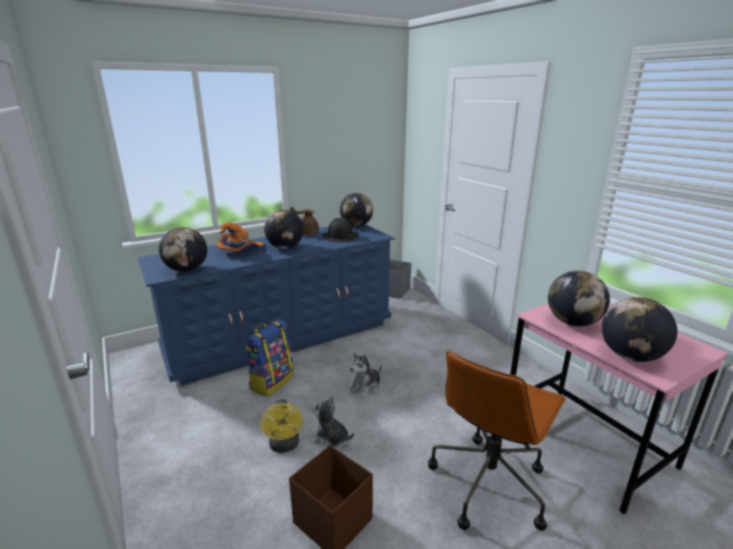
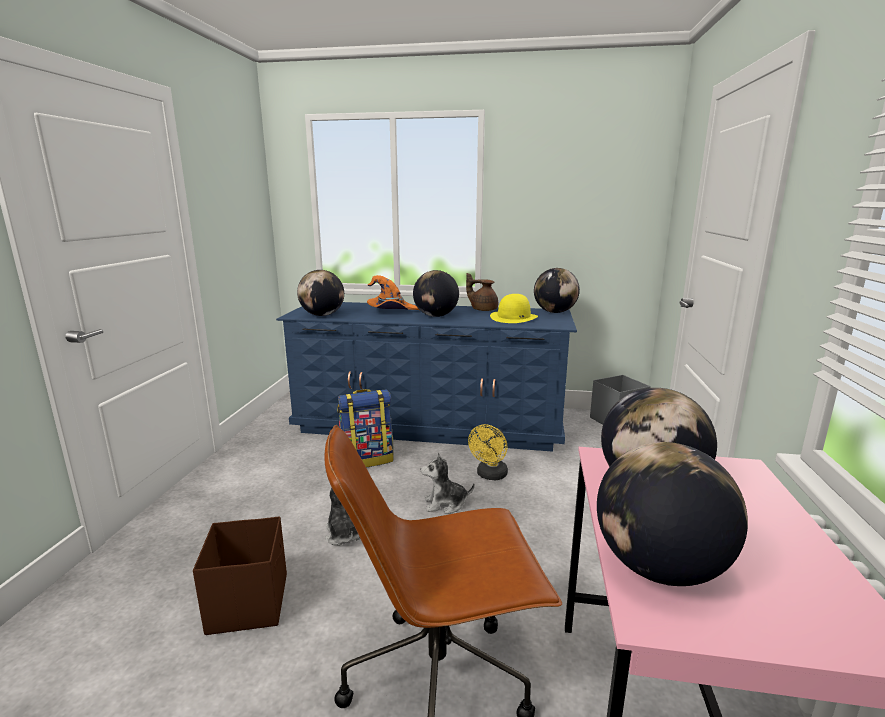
camera: 40 degrees right, 5 degrees down
(284, 446) = (303, 517): yellow fan -> yellow fan (490, 475)
(340, 236) = (514, 317): black hat -> yellow hat

